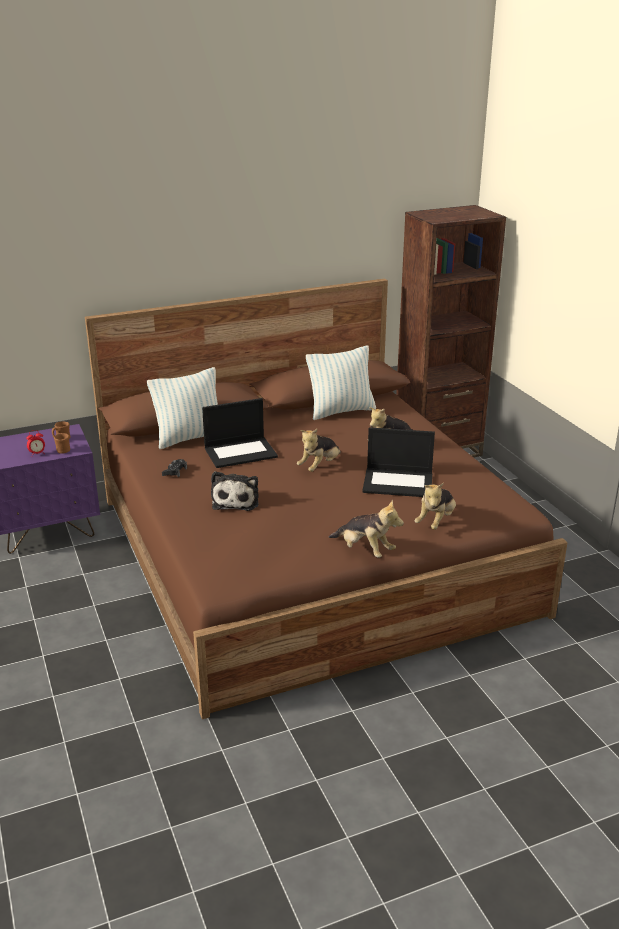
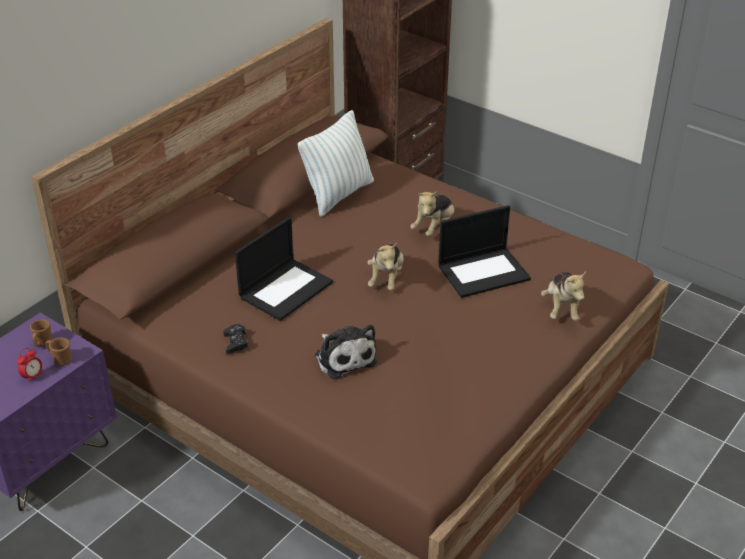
camera: 30 degrees left, 10 degrees up
(190, 438) = (206, 288): pillow -> none
(365, 550) = (530, 370): plush toy -> none

